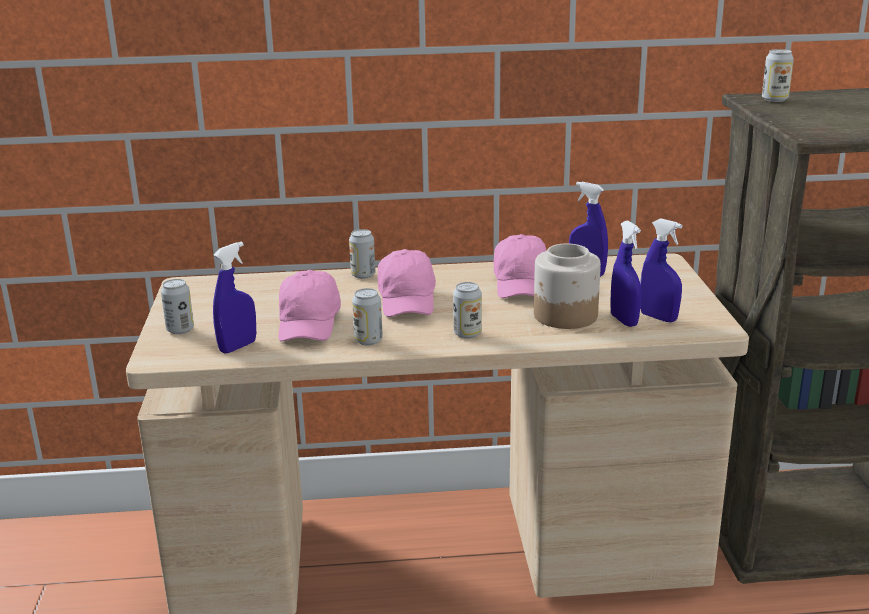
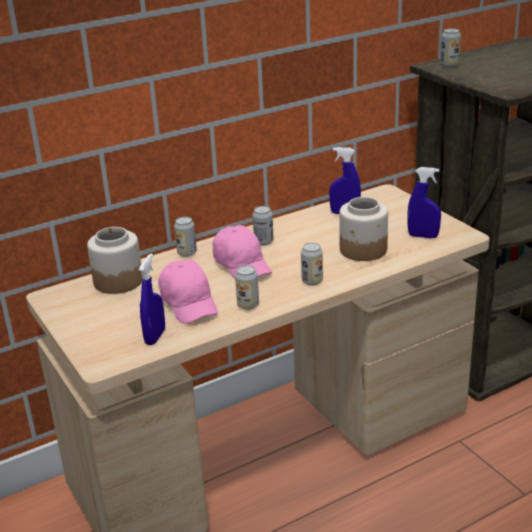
camera: 25 degrees left, 5 degrees up
(180, 329) = (92, 335): can -> can (263, 242)
(264, 286) = (118, 281): none -> jar
(521, 284) = (309, 232): pink cap -> none
(624, 320) = (404, 244): blue spray bottle -> none

